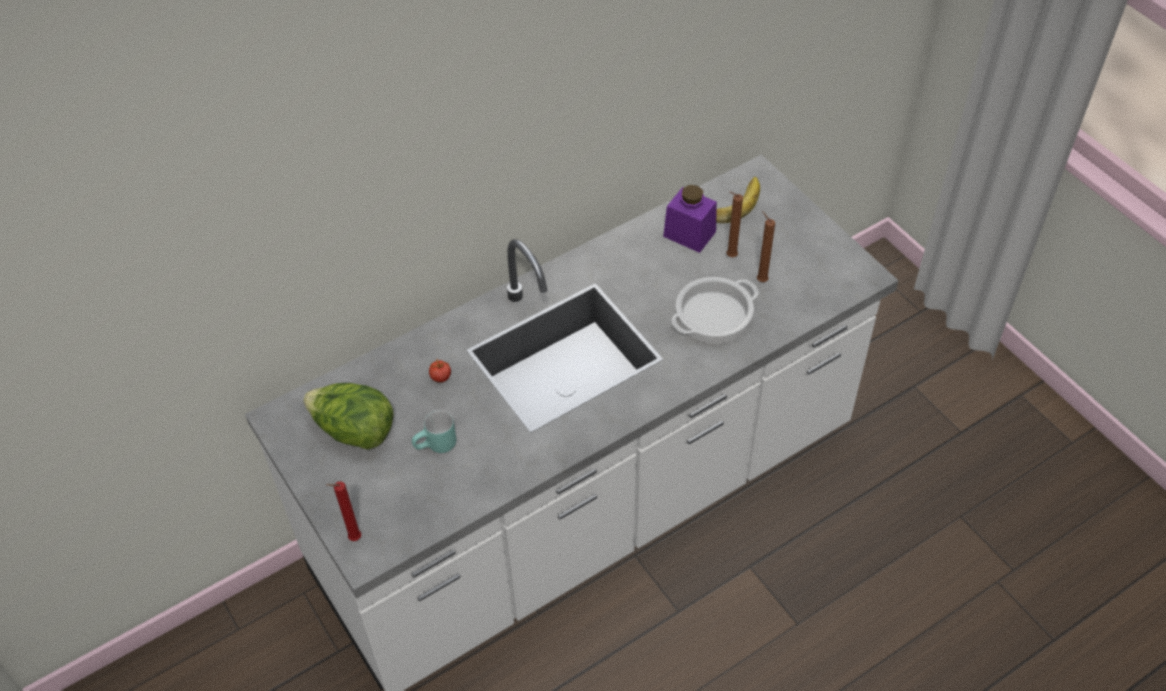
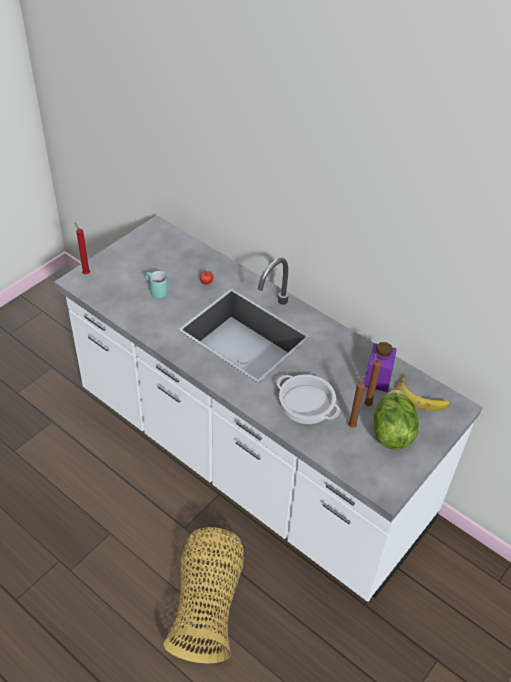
camera: 70 degrees right, 5 degrees down
(354, 431) = (157, 257): lettuce -> lettuce (391, 432)
(802, 607) = (207, 605): none -> basket

